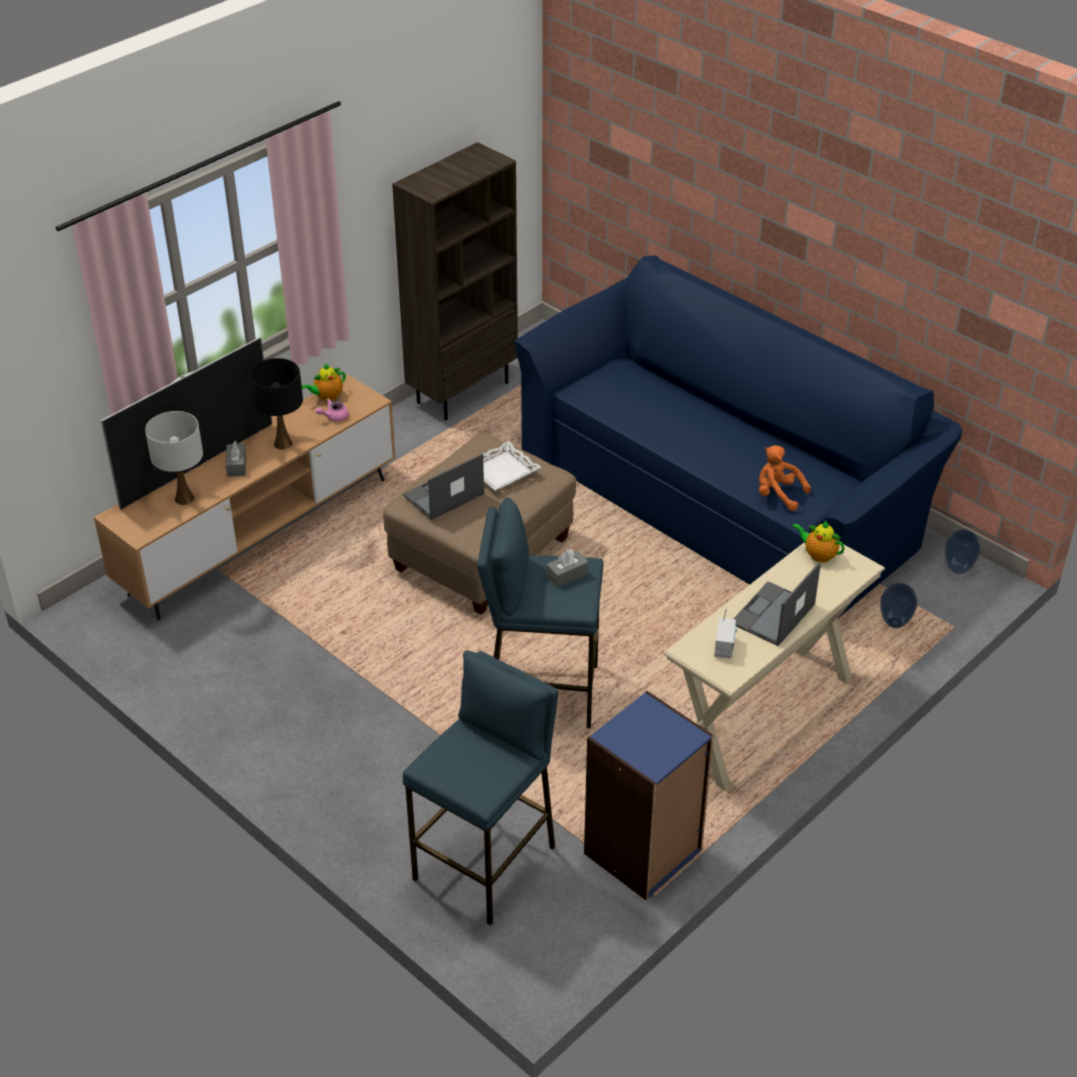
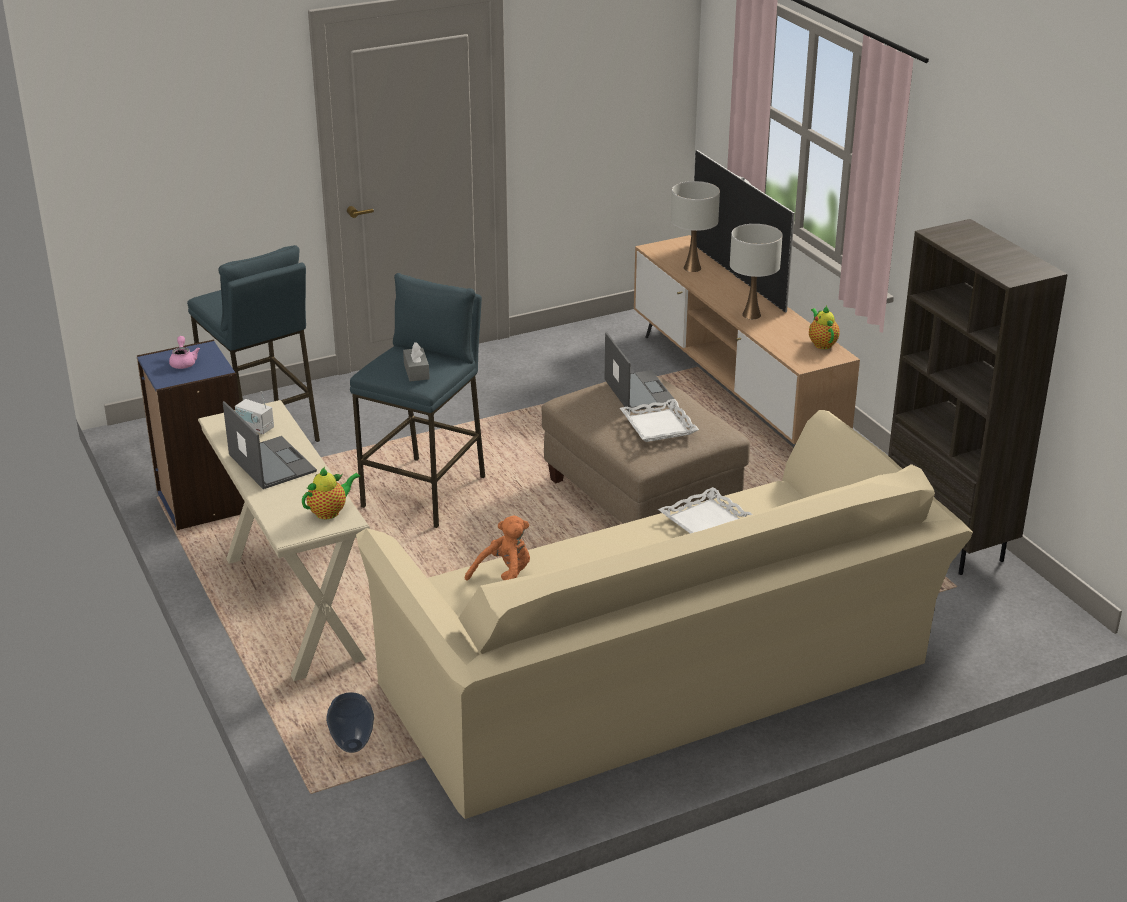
camera: 110 degrees right, 10 degrees down
(236, 465) = (728, 292): grey tissue box -> none
(283, 443) = (751, 315): black table lamp -> white table lamp
(334, 417) = (784, 342): pink teapot -> pink teapot (183, 362)
(641, 414) = (706, 521): none -> white tray
(724, 492) = (663, 685): blue sofa -> beige sofa
(957, 569) = (406, 840): vase -> none

